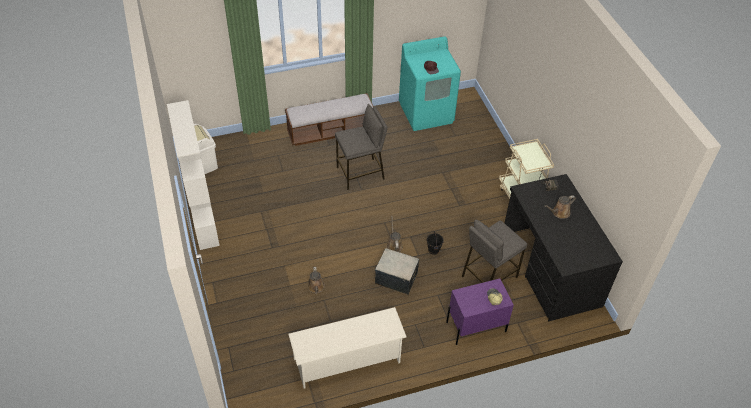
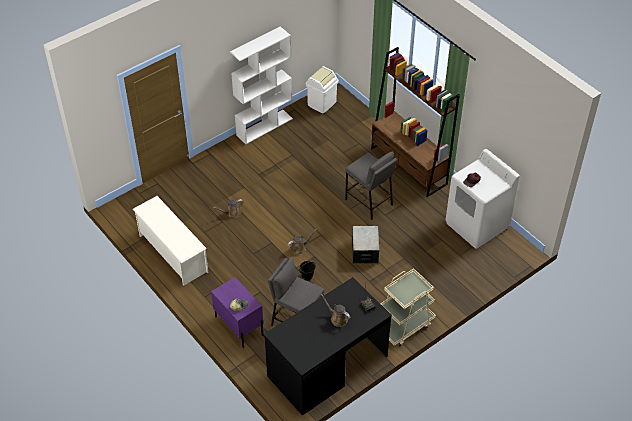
camera: 70 degrees right, 0 degrees up
(330, 131) = (408, 166): bench -> brown bookcase
(396, 278) = (264, 260): storage box -> storage box (365, 251)
(426, 113) = (477, 225): turquoise washing machine -> white washing machine

